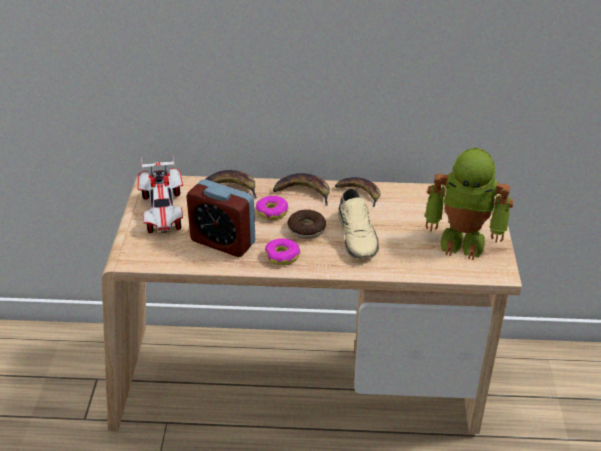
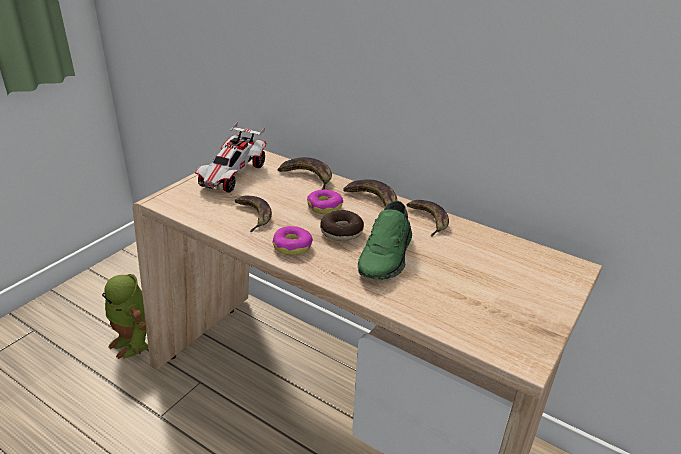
camera: 30 degrees right, 5 degrees down
(223, 242) = (253, 215): alarm clock -> banana
(358, 236) = (387, 256): beige shoe -> green shoe
(463, 240) = (507, 305): toy robot -> toy robot (134, 342)

